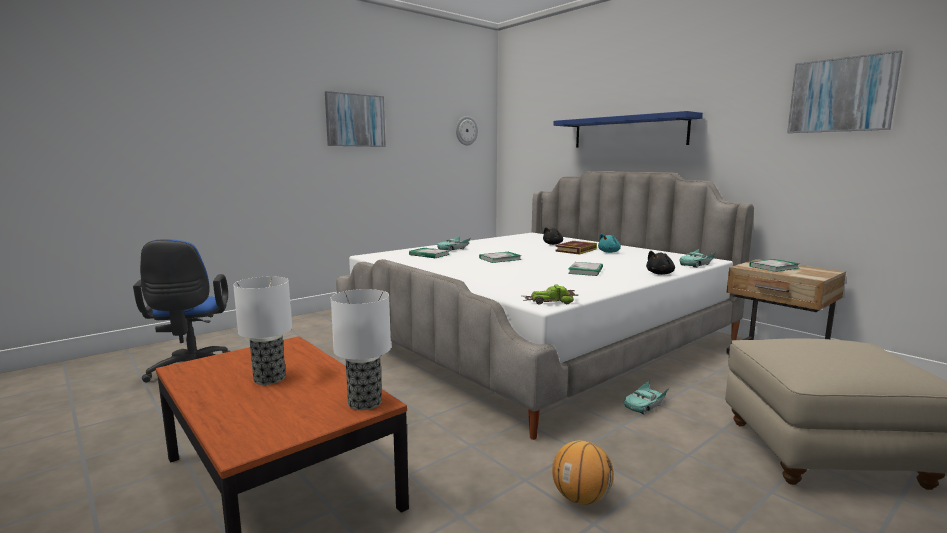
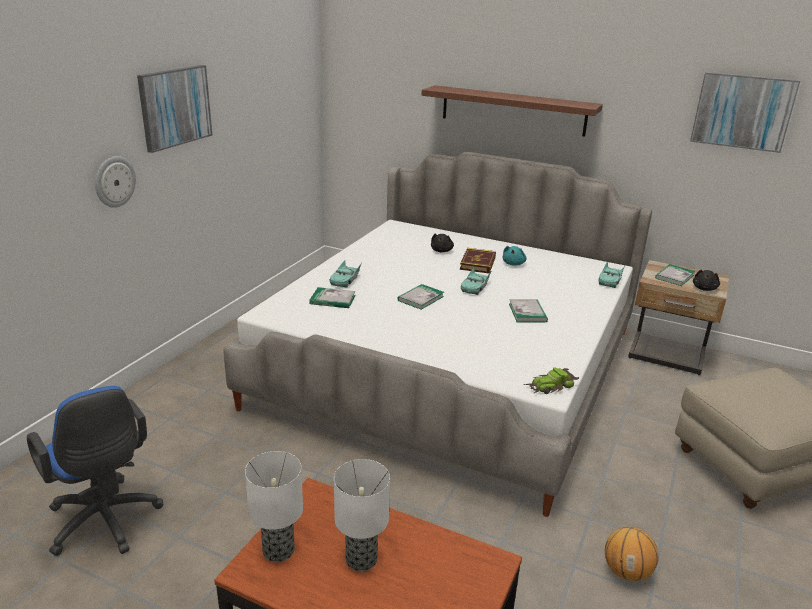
camera: 25 degrees left, 15 degrees up
(364, 403) = (485, 566): table lamp -> table lamp (277, 550)
(466, 130) = (291, 86): wall clock -> wall clock (114, 181)
(628, 132) = (513, 110): blue shelf -> brown shelf
(645, 405) = (605, 445): turquoise toy car -> turquoise toy car (475, 287)
(660, 274) = (596, 307): black plush toy -> black plush toy (704, 288)

